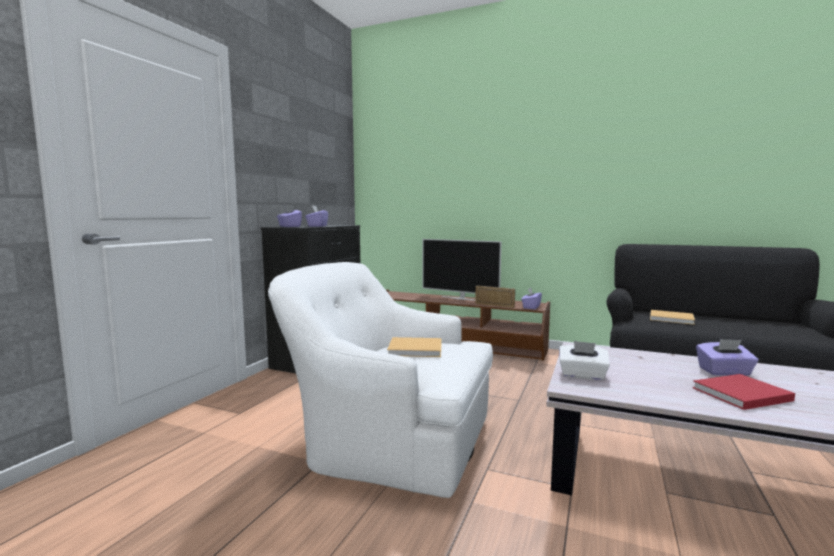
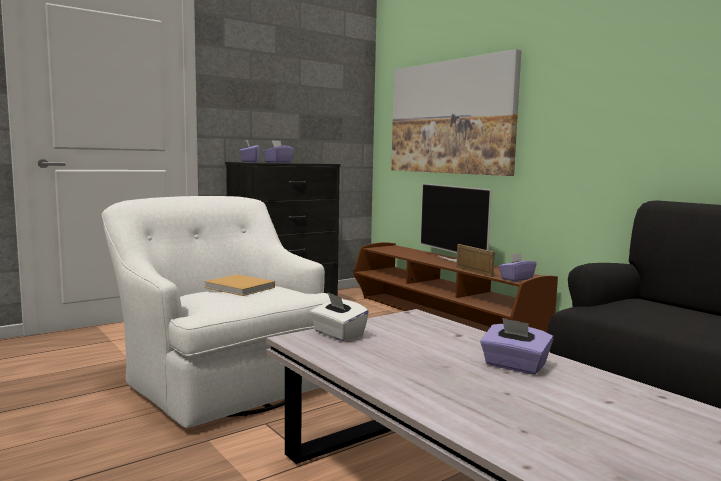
camera: 30 degrees right, 0 degrees up
(441, 185) = (450, 117): none -> picture
(673, 319) = (661, 314): beige book -> none
(739, 394) = (454, 384): red book -> none

